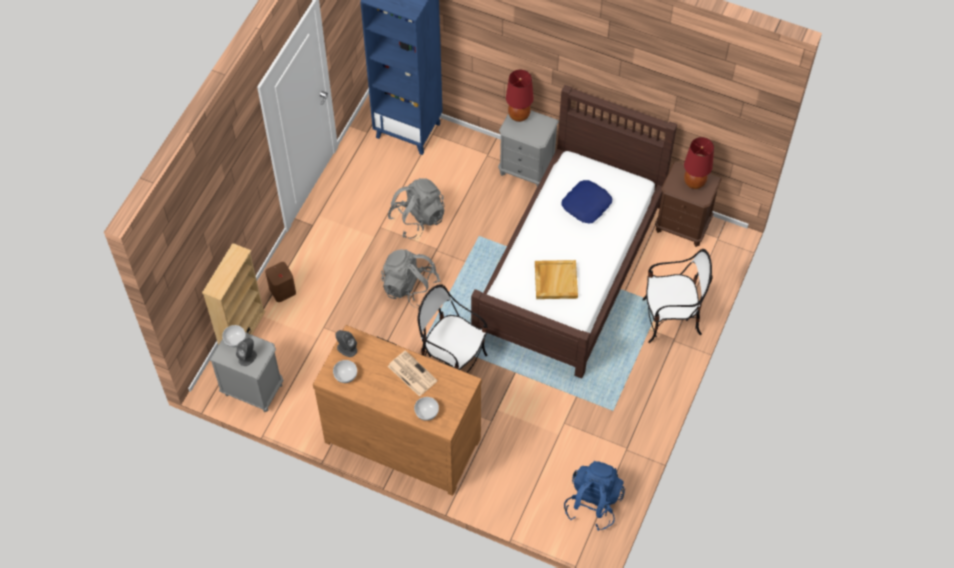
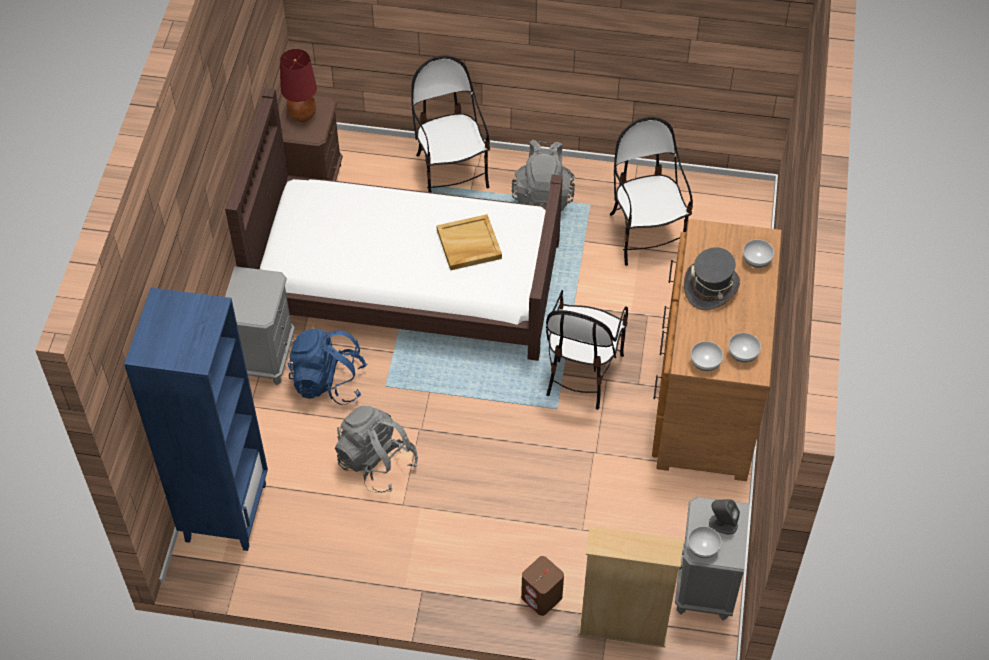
camera: 105 degrees left, 5 degrees down
(346, 348) = (705, 362): grey speaker -> bowl
(410, 288) = (489, 444): grey backpack -> grey backpack (543, 196)
(411, 373) = (711, 287): newspaper -> grey hat
(519, 115) = (236, 309): red table lamp -> none
(571, 442) = (645, 234): none -> chair
(587, 205) = (345, 234): blue pillow -> none
(593, 503) = (711, 202): blue backpack -> blue backpack (328, 382)

